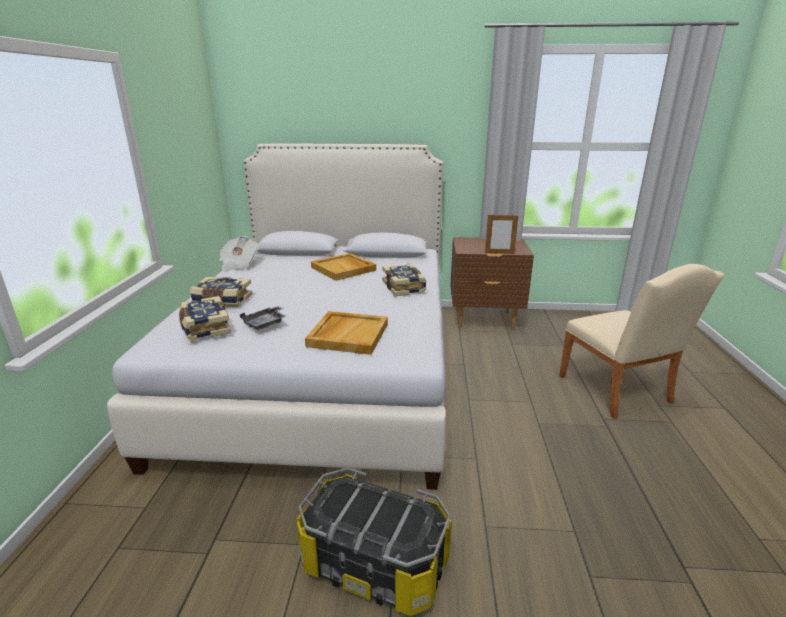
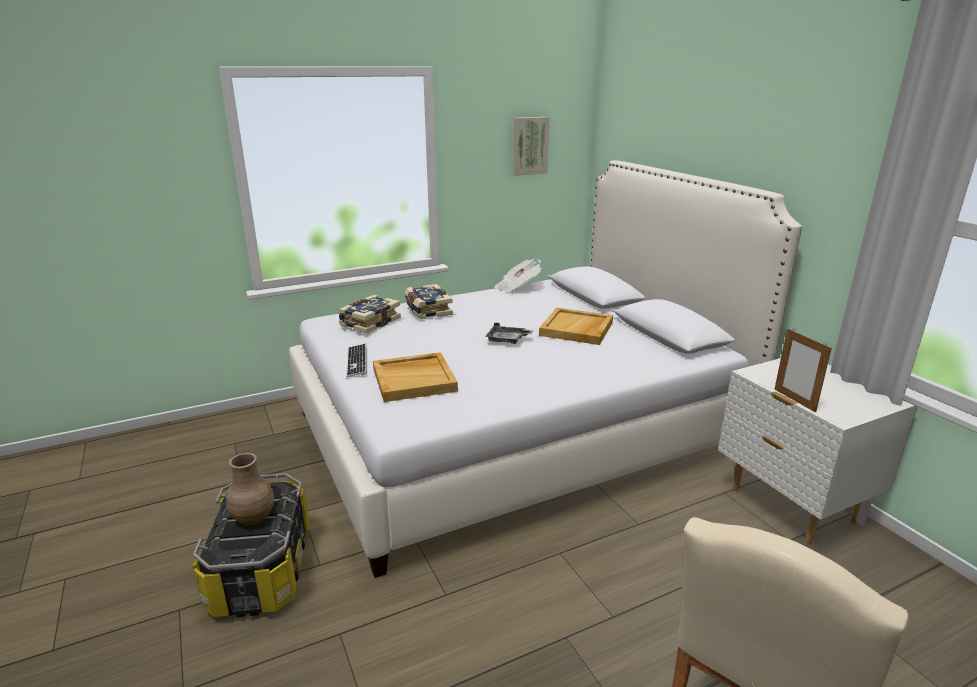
camera: 60 degrees right, 0 degrees up
(189, 137) = (529, 145): none -> picture
(265, 323) = (399, 339): grey tray -> grey tray (507, 340)
(278, 351) = (357, 361): none -> keyboard
(375, 511) = (254, 517): none -> brown vase
(404, 287) = (571, 373): book -> none
(484, 320) = (791, 506): brown nightstand -> white nightstand

